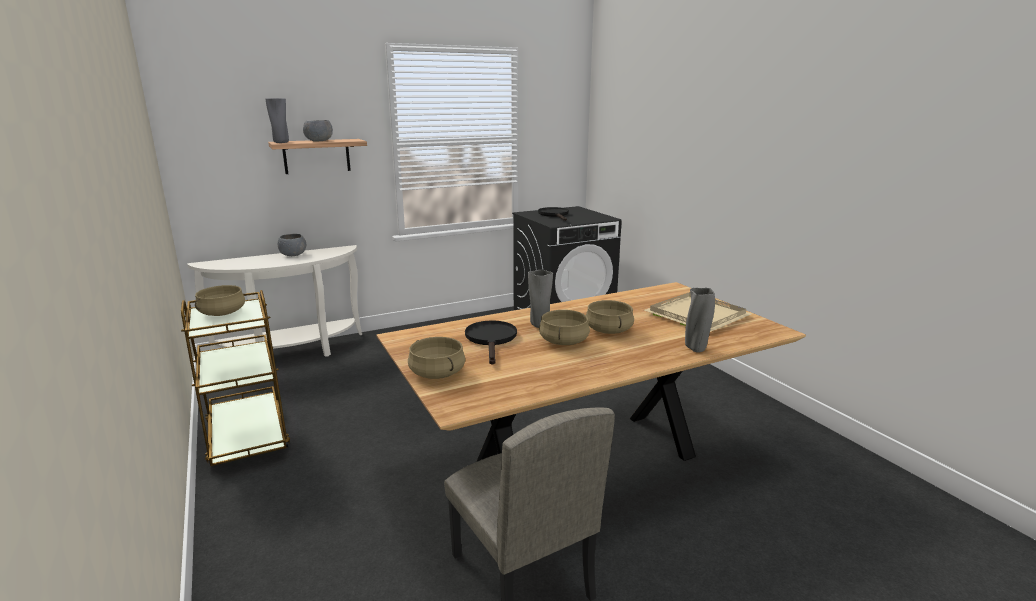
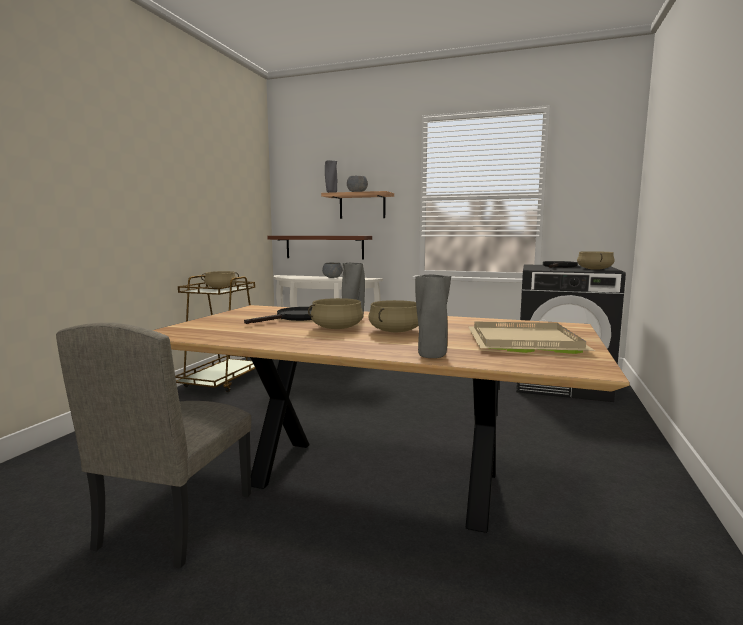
camera: 45 degrees right, 10 degrees down
(265, 214) = (324, 247): none -> shelf
(436, 373) = (210, 321): beige cooking pot -> beige cooking pot (594, 269)

